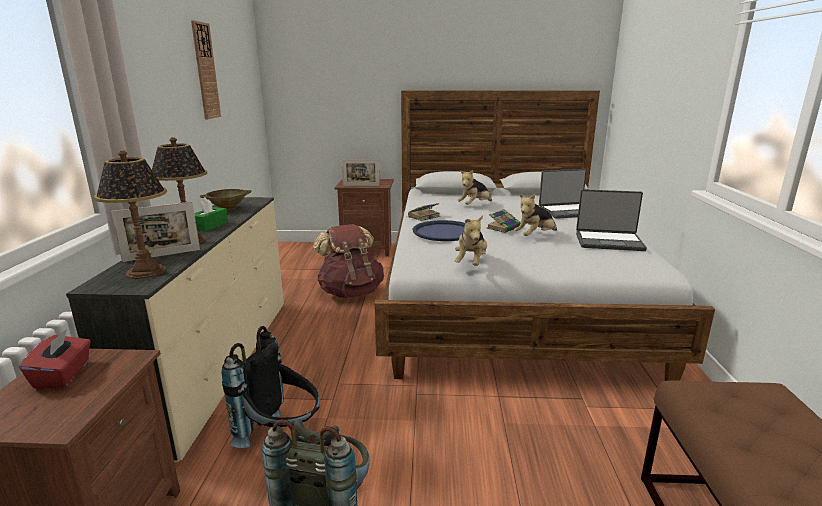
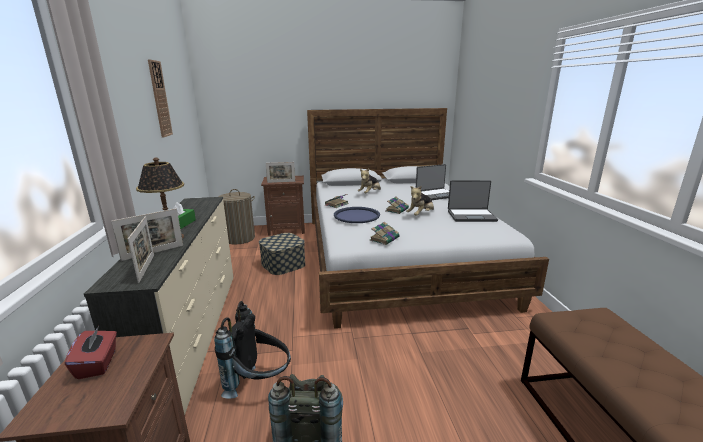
camera: 10 degrees left, 0 degrees up
(146, 271) = (146, 268): table lamp -> picture frame
(228, 208) = (190, 208): beige bowl -> none
(304, 257) = (239, 238): none -> laundry basket
(351, 292) = (283, 264): brown backpack -> storage box
(471, 263) = (385, 238): plush toy -> book

